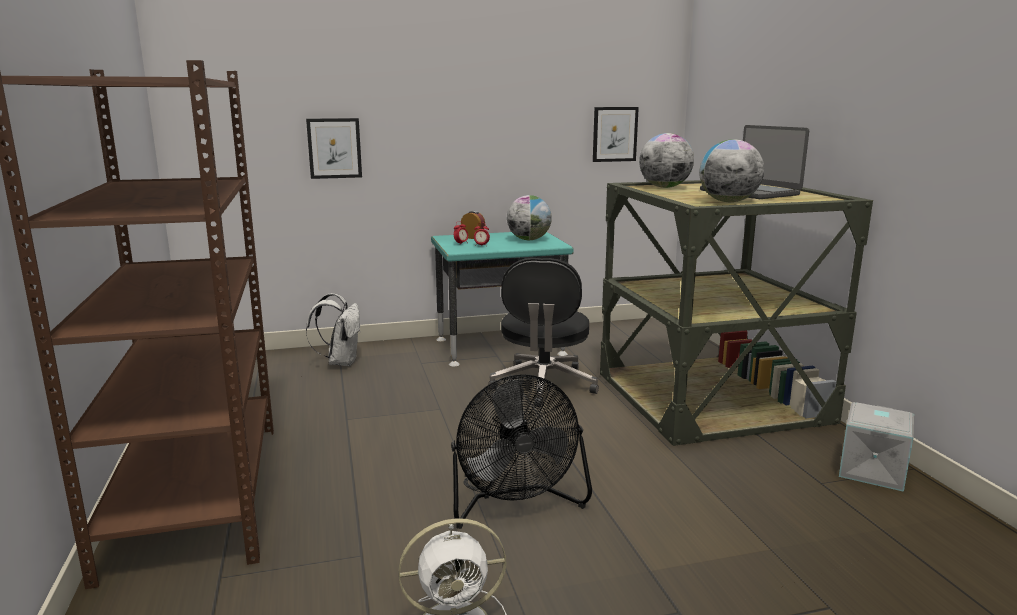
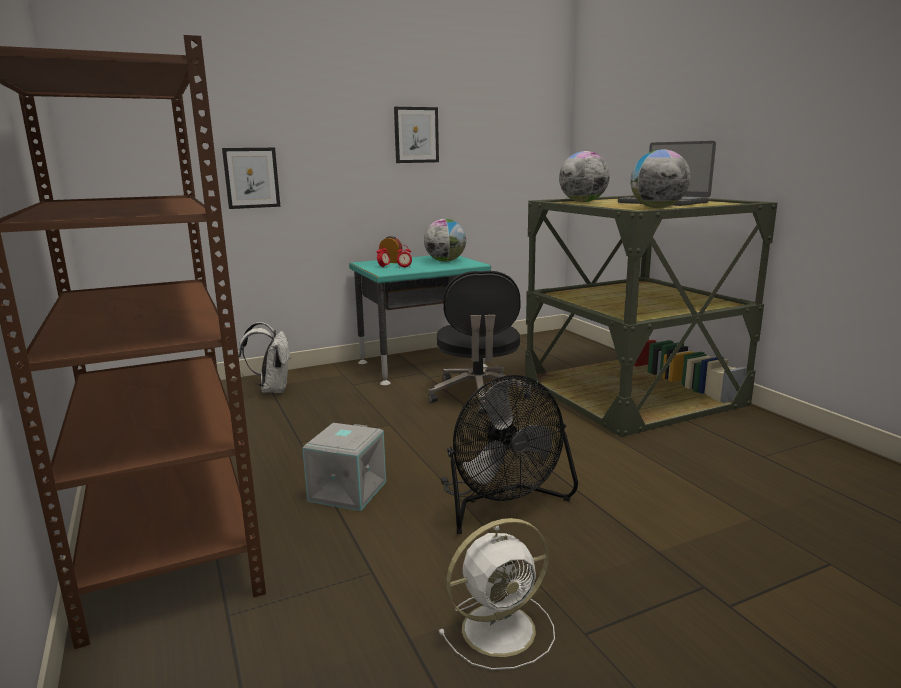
camera: 10 degrees left, 0 degrees up
(615, 134) = (511, 162): picture -> picture (416, 135)
(870, 470) = (797, 441): grey storage box -> grey storage box (346, 491)

